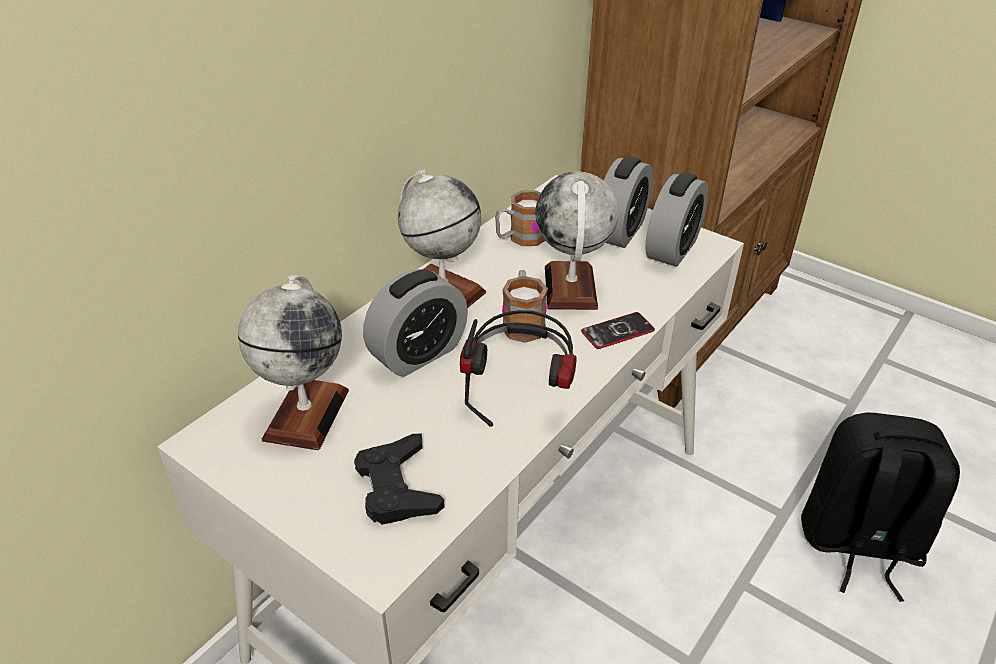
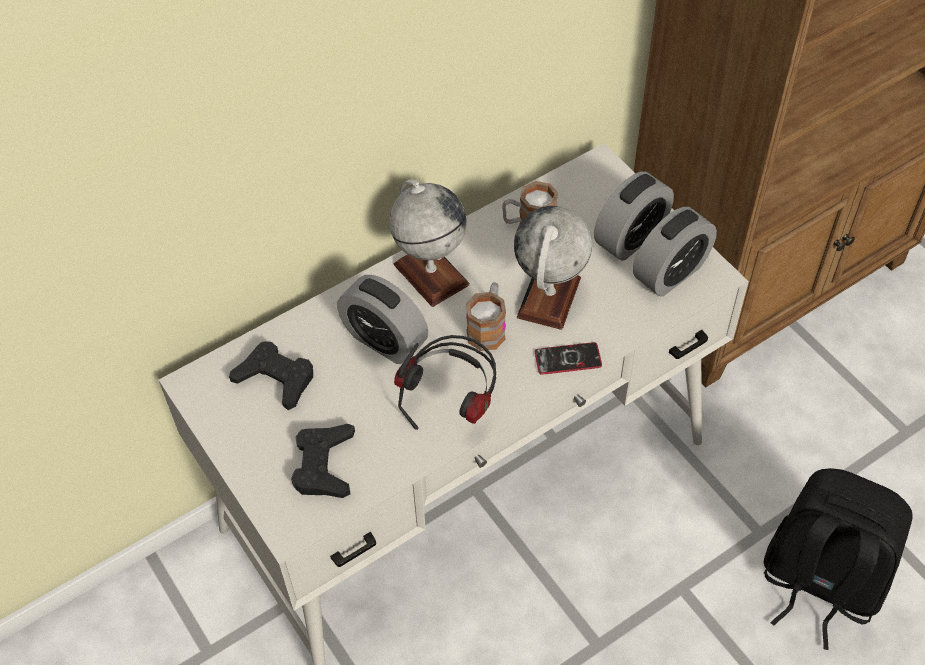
camera: 20 degrees right, 15 degrees up
(306, 414) = (276, 378): globe -> black game controller
(418, 354) = (385, 340): alarm clock -> alarm clock turned 60 degrees clockwise

